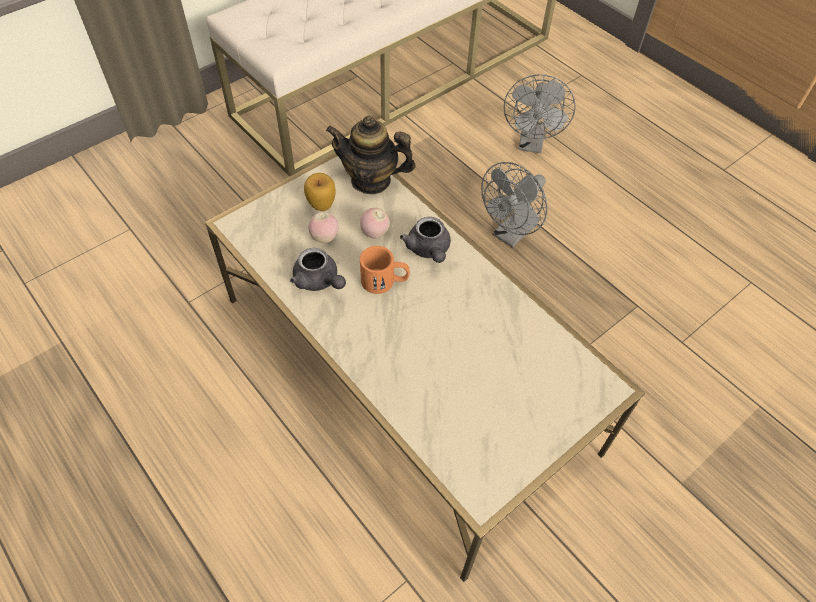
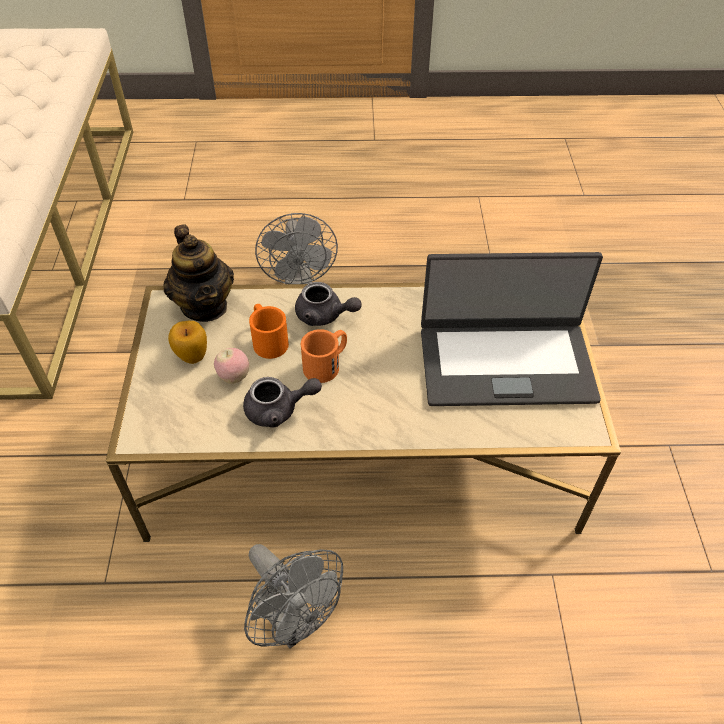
camera: 50 degrees left, 5 degrees down
(371, 180) = (205, 306): teapot -> teapot turned 75 degrees counterclockwise
(375, 233) = (267, 339): apple -> orange mug
(497, 395) = (505, 362): none -> laptop
(531, 144) = (227, 216): grey fan -> grey fan (294, 622)

